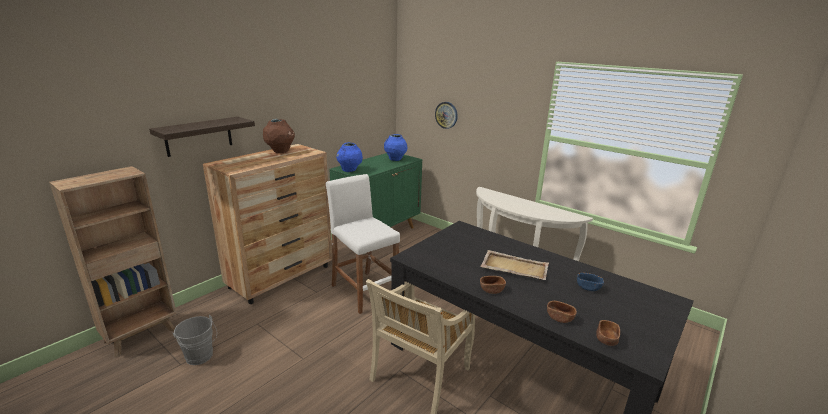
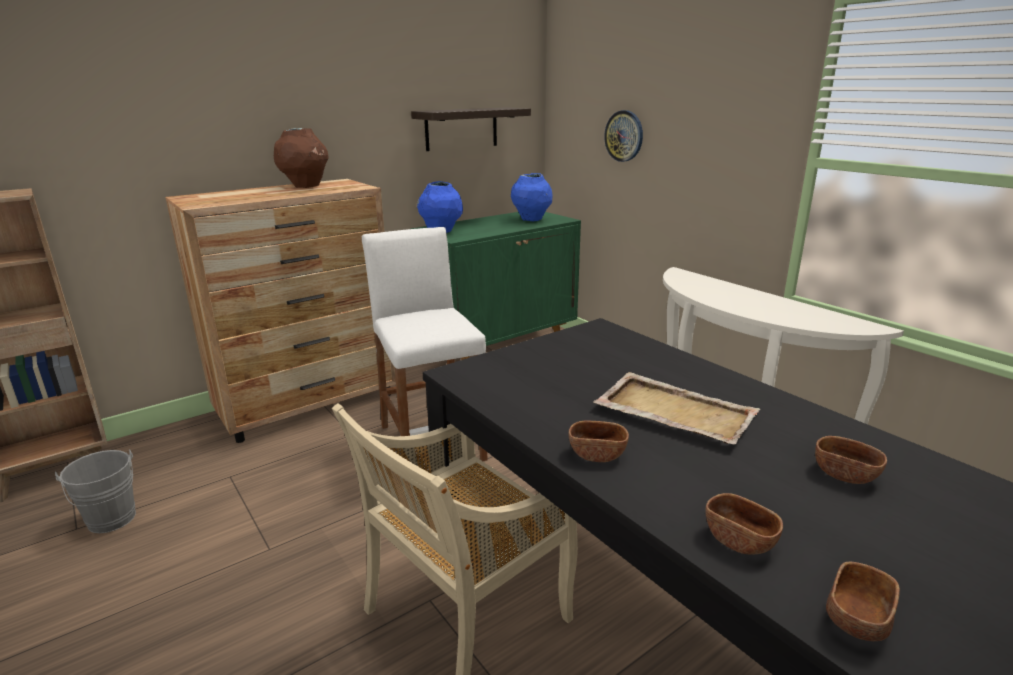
camera: 15 degrees right, 0 degrees up
(199, 136) = (159, 149): shelf -> shelf (461, 128)
(588, 287) = (845, 474): blue bowl -> brown bowl

